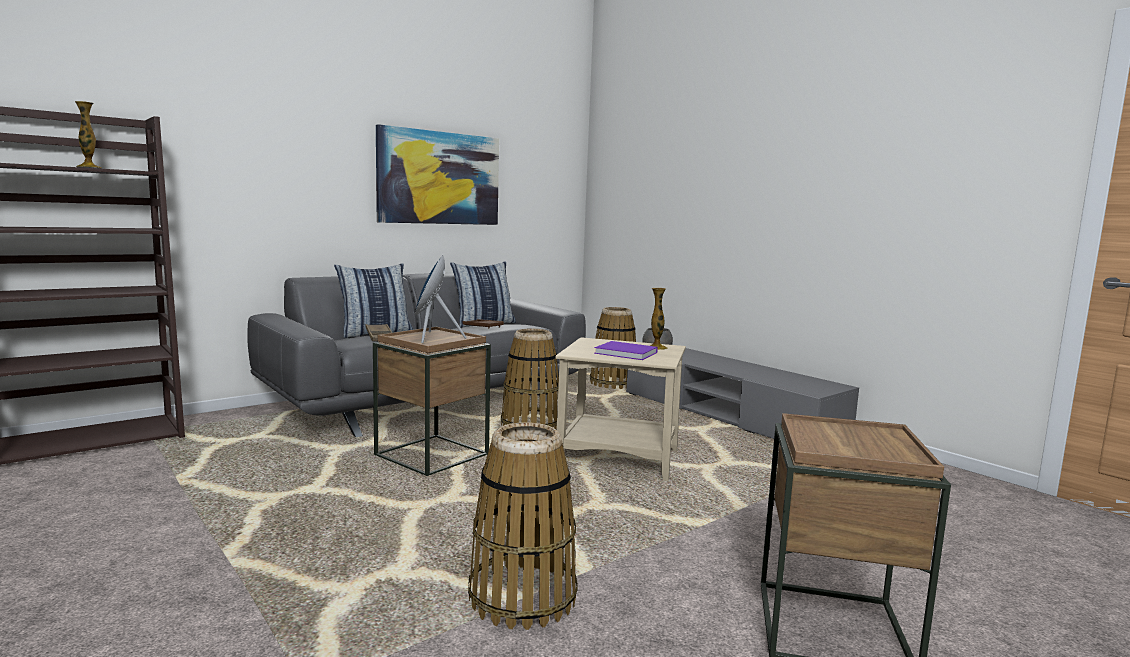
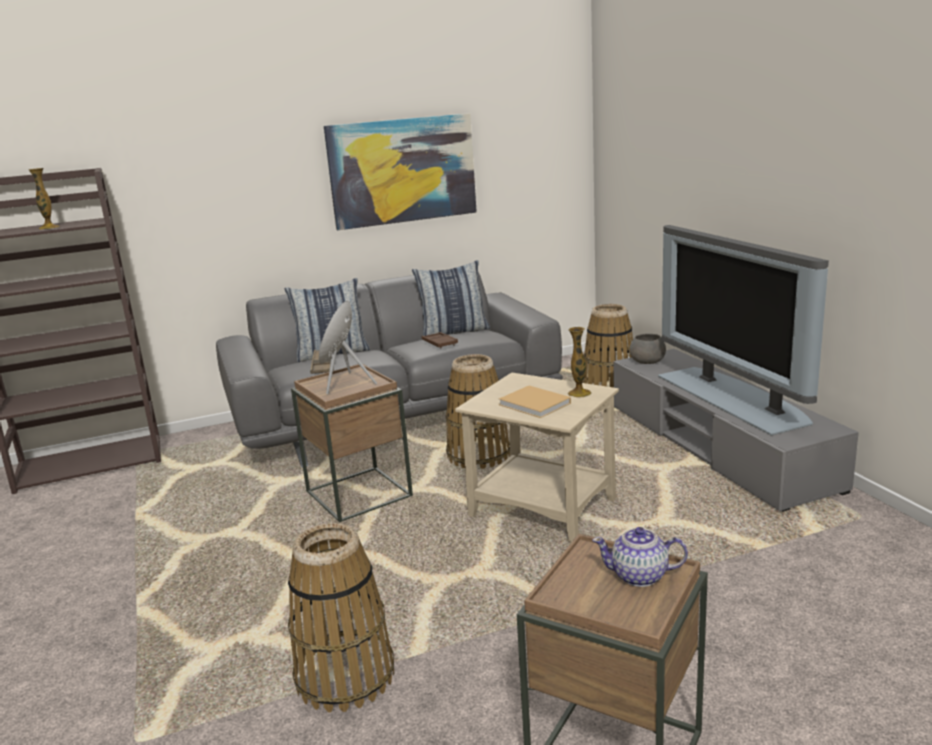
camera: 20 degrees right, 10 degrees up
(627, 353) = (536, 404): purple book -> beige book
(747, 370) = (733, 397): none -> television
(867, 435) = (640, 576): none -> teapot

